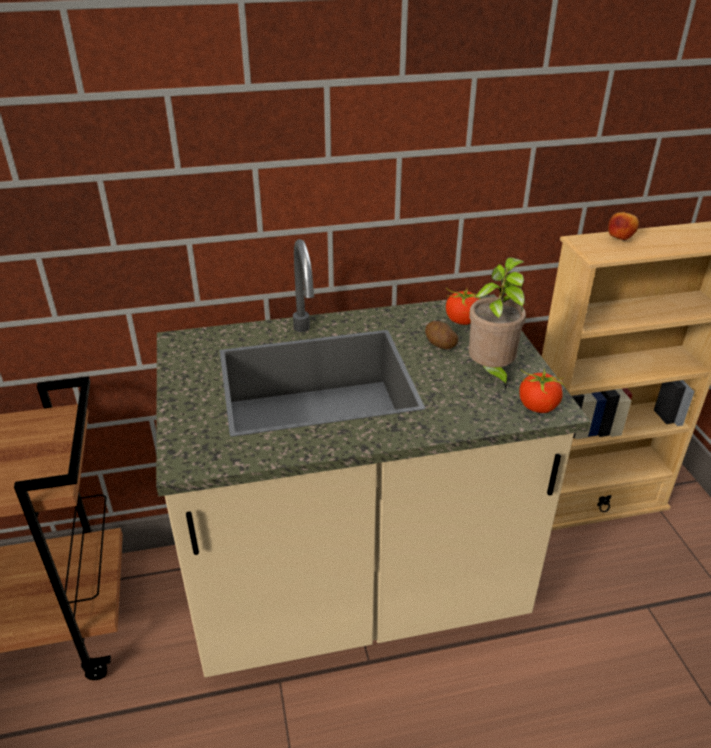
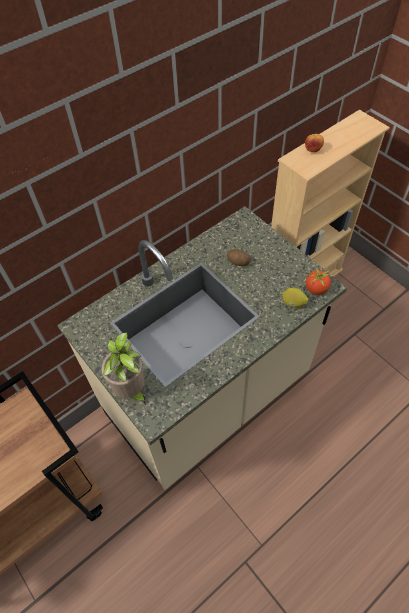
camera: 25 degrees left, 20 degrees up
(461, 321) = (239, 237): tomato -> none
(488, 411) = (293, 303): none -> lemon
(490, 373) = (278, 273): potted plant -> potted plant (131, 391)

